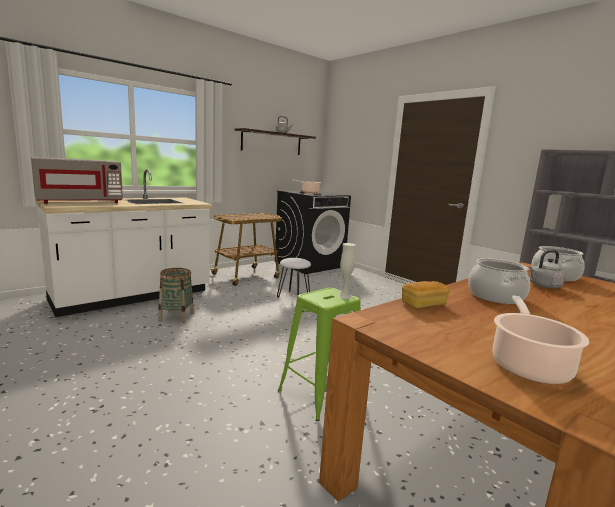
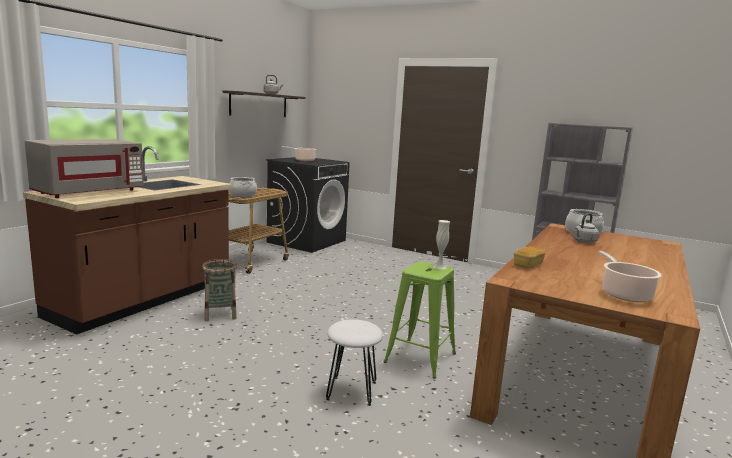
camera: 20 degrees left, 0 degrees up
(133, 296) = (144, 299): white counter -> brown counter
(293, 297) = (322, 278): white stool -> white stool (351, 390)
(495, 296) = (563, 253): cooking pot -> cooking pot (242, 195)

